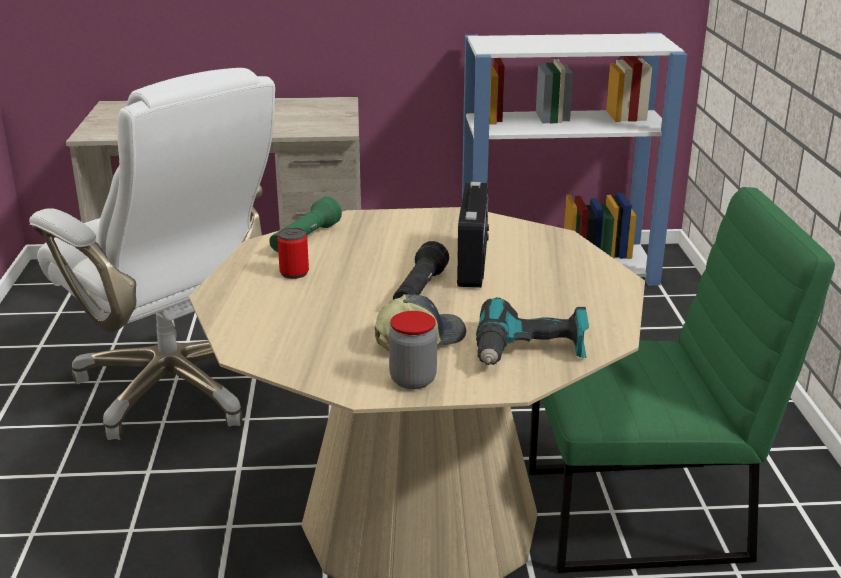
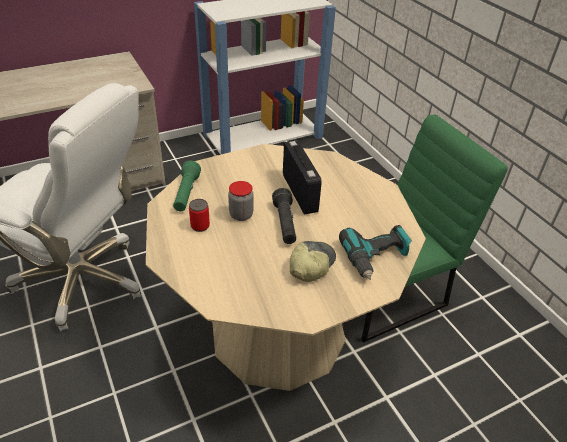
camera: 25 degrees left, 15 degrees up
(413, 380) = (329, 299): jar -> jar (241, 215)

